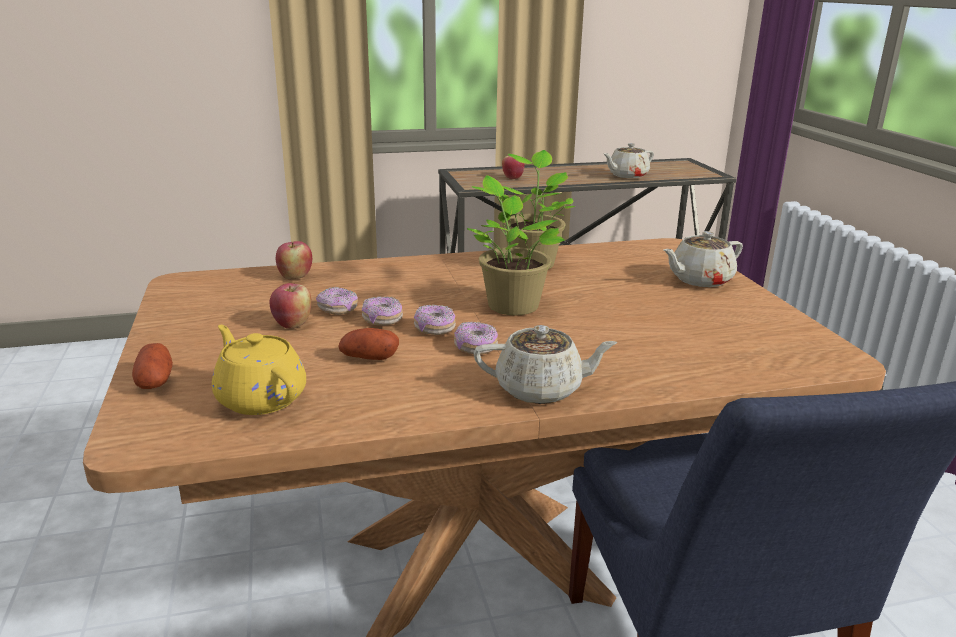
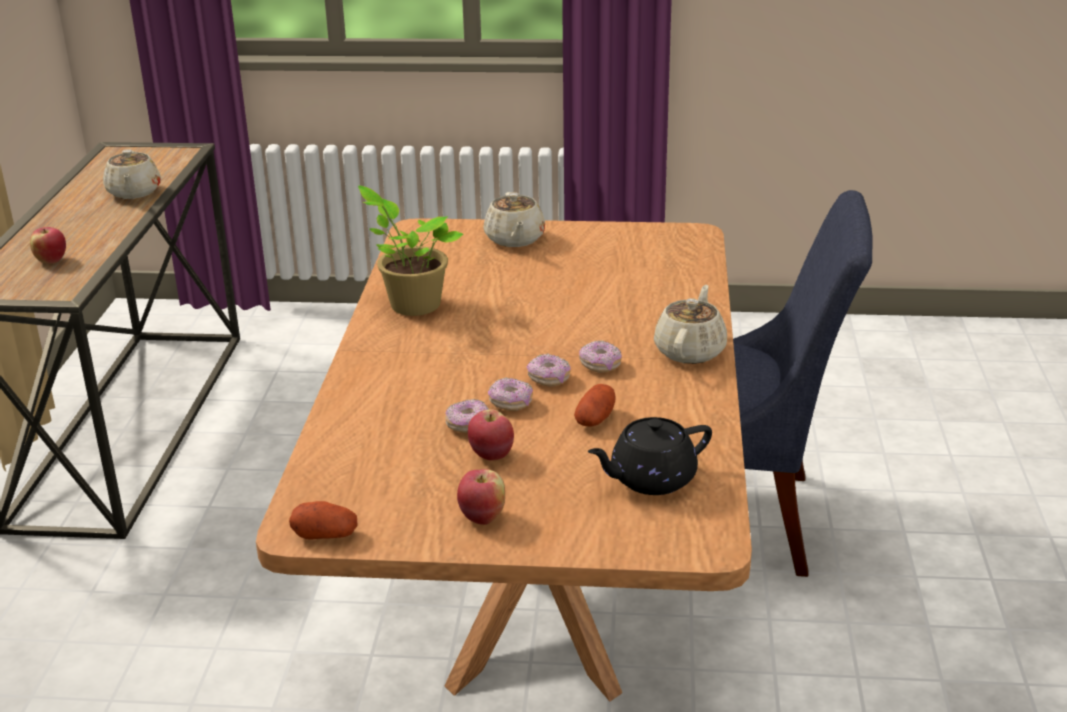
camera: 70 degrees left, 5 degrees up
(155, 381) = (589, 538): potato -> potato (325, 535)
(260, 398) = (650, 479): yellow teapot -> black teapot
(295, 276) = (345, 446): apple -> apple (482, 517)
(510, 304) = (514, 334): potted plant -> none

